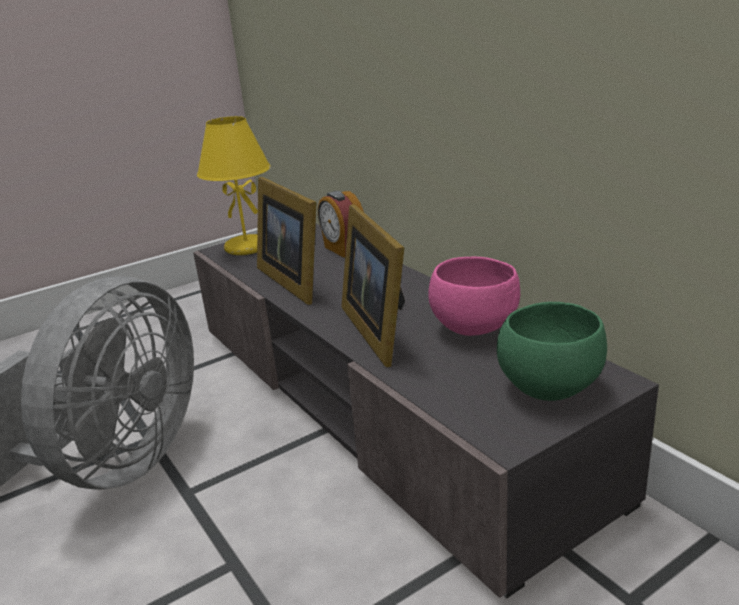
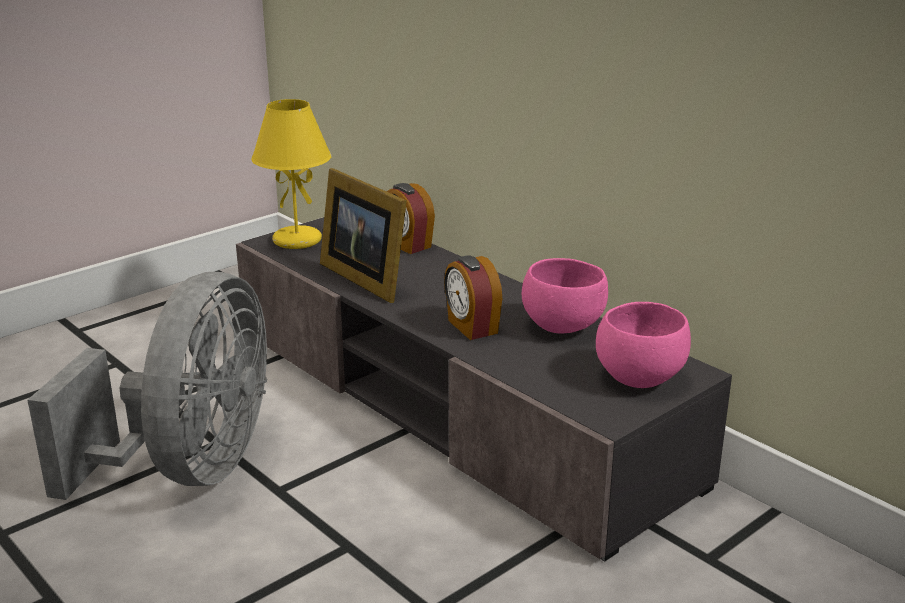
camera: 10 degrees left, 0 degrees up
(379, 329) = (471, 327): picture frame -> alarm clock
(546, 387) = (637, 378): green bowl -> pink bowl

